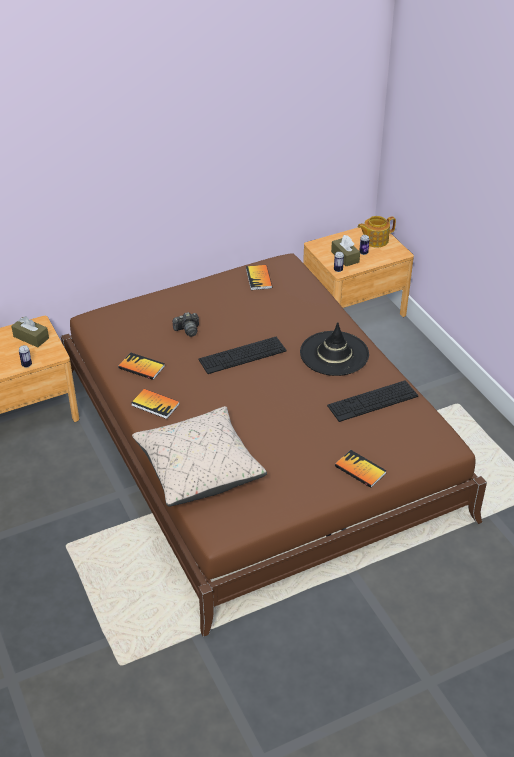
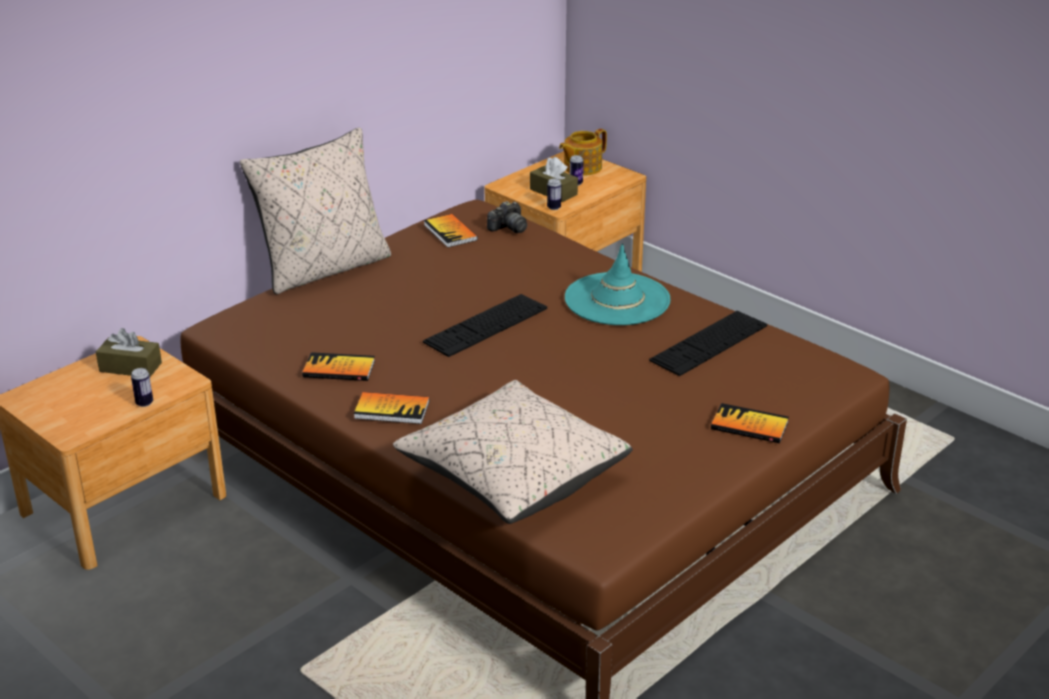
camera: 20 degrees left, 10 degrees down
(171, 289) = (324, 269): none -> beige pillow
(187, 330) = (381, 311): camera -> camera (508, 228)
(334, 354) = (617, 300): black hat -> turquoise hat

